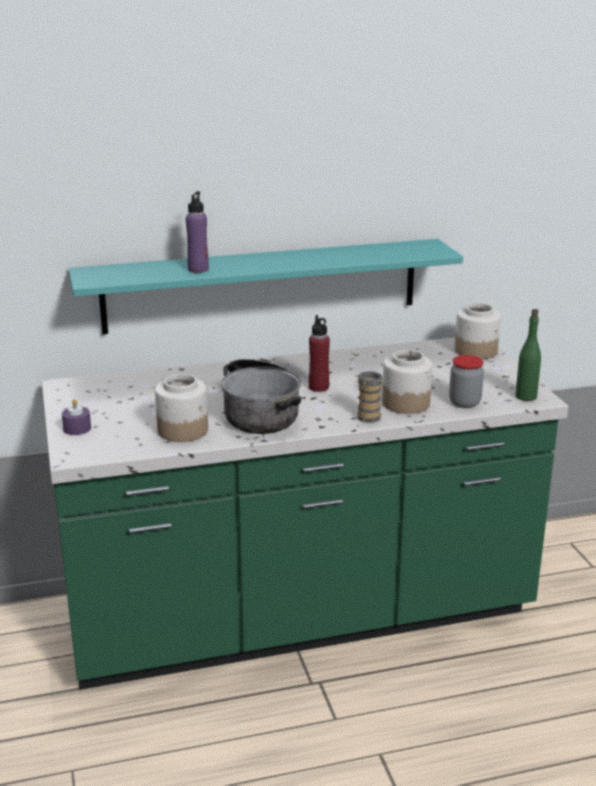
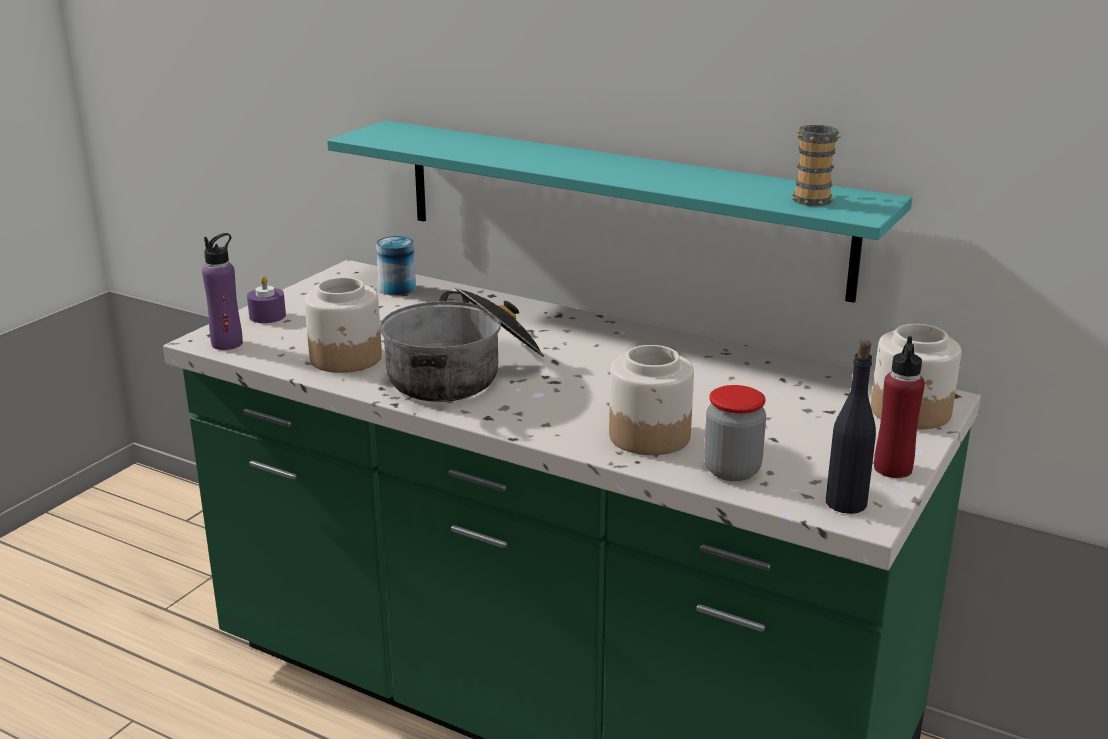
camera: 45 degrees right, 0 degrees up
(118, 384) = (397, 288): none -> can
(198, 269) = (494, 153): purple bottle -> purple bottle (227, 343)
(318, 387) = (588, 372): red bottle -> red bottle (892, 469)
(367, 415) = (569, 428): mug -> mug (814, 198)
(525, 396) = (846, 503): green bottle -> black bottle

